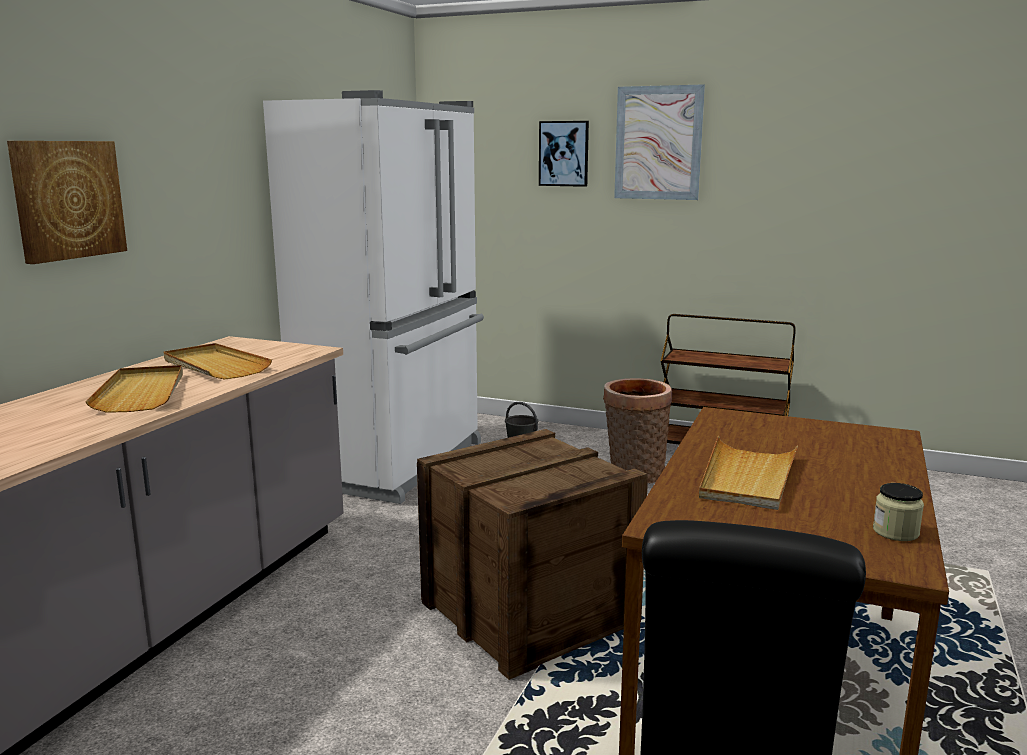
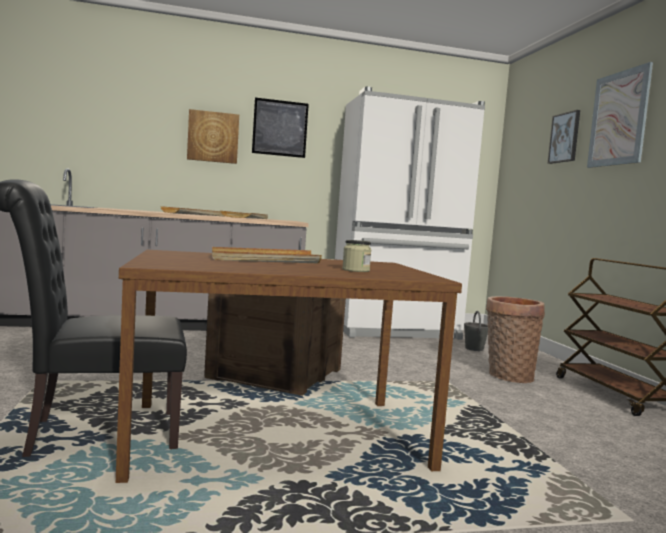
camera: 55 degrees right, 10 degrees down
(178, 159) = (280, 128): none -> picture
(895, 532) = (207, 267): jar -> jar (356, 270)

